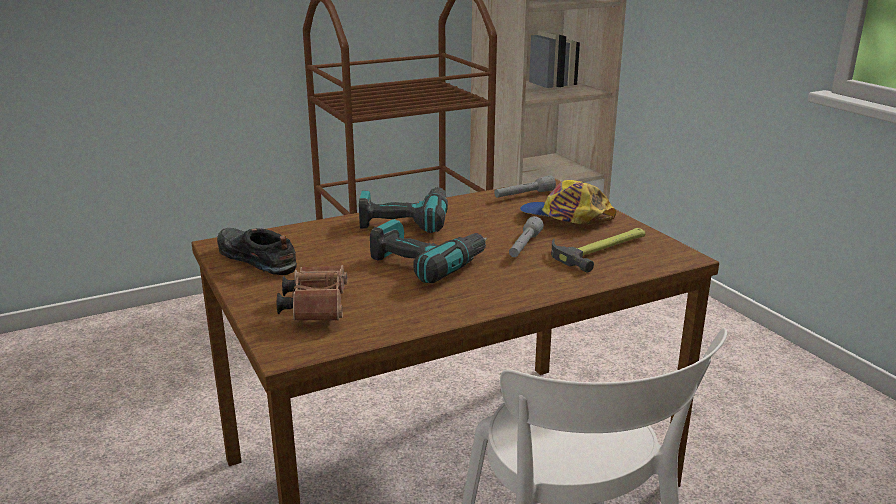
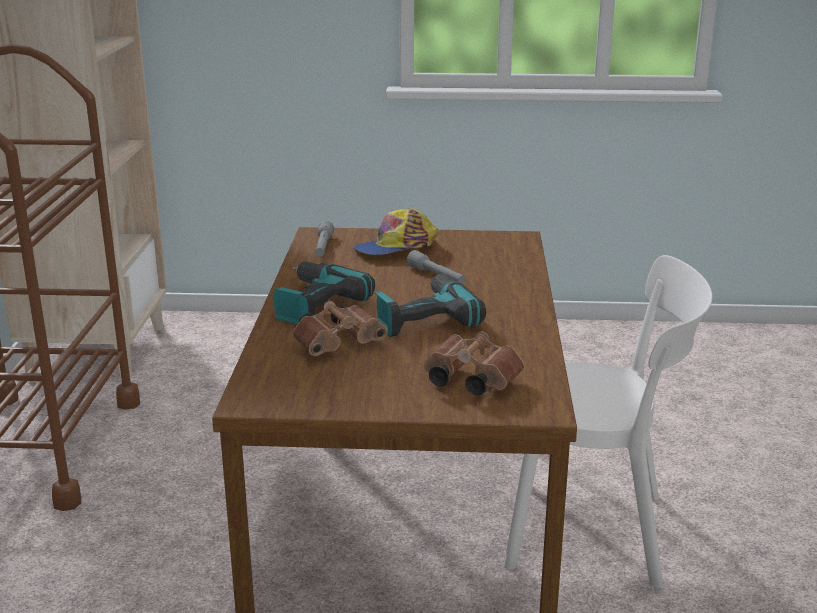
camera: 60 degrees left, 0 degrees up
(256, 259) = (316, 389): black shoe -> none
(341, 247) = (340, 344): none -> brown binoculars
(603, 249) = (477, 255): hammer -> none

